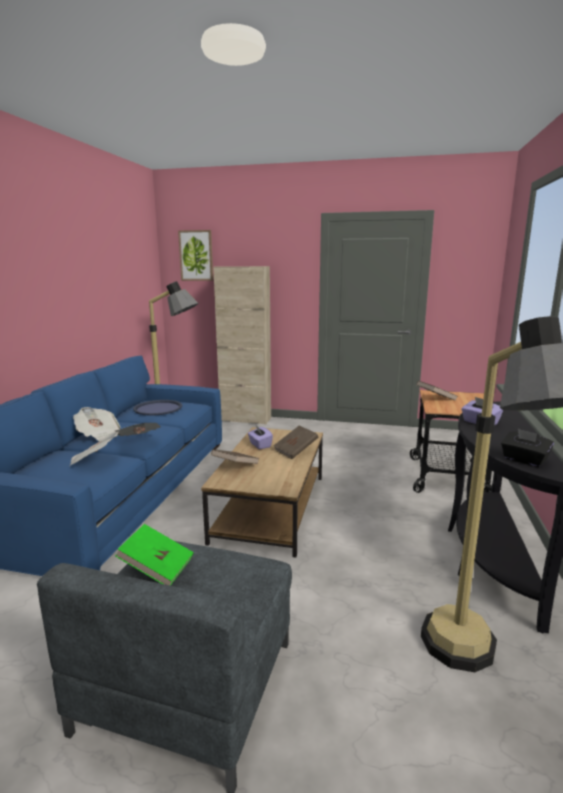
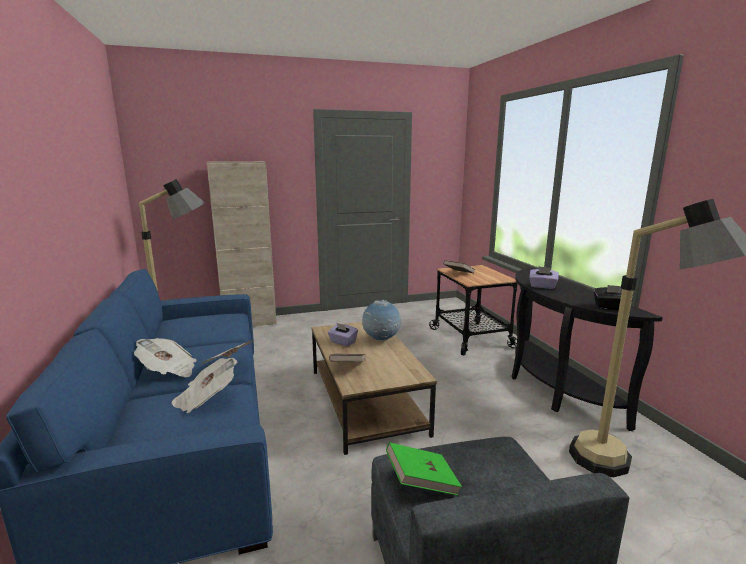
camera: 30 degrees left, 0 degrees up
(158, 408) = (197, 326): blue tray -> none
(196, 255) = (174, 149): picture -> none
(295, 451) = (381, 340): brown book -> globe

